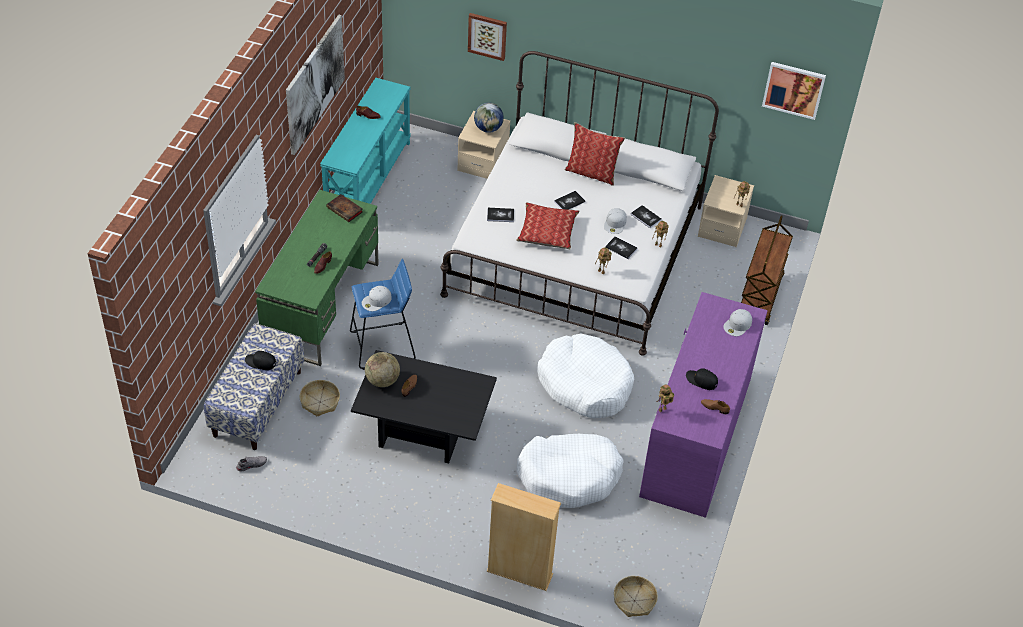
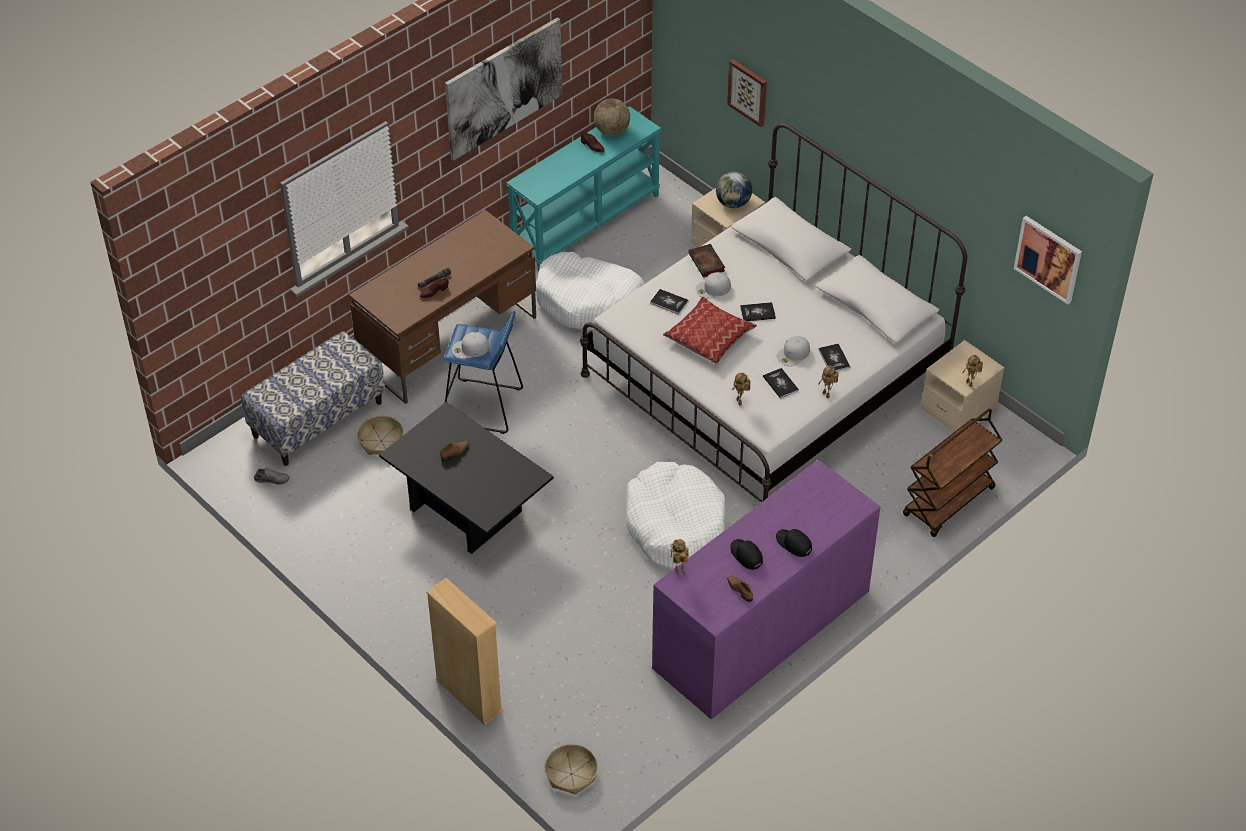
camera: 30 degrees right, 0 degrees up
(260, 362) = (323, 373): black cap -> black cap (793, 544)
(322, 305) = (449, 341): green desk -> brown desk
(345, 210) = (497, 240): book -> book (707, 263)
(382, 380) = (431, 436): globe -> globe (612, 131)
(569, 476) = (590, 616): white dog bed -> white dog bed (589, 302)
(592, 172) = (807, 288): pillow -> none
(738, 325) = (832, 510): white cap -> white cap (713, 289)

